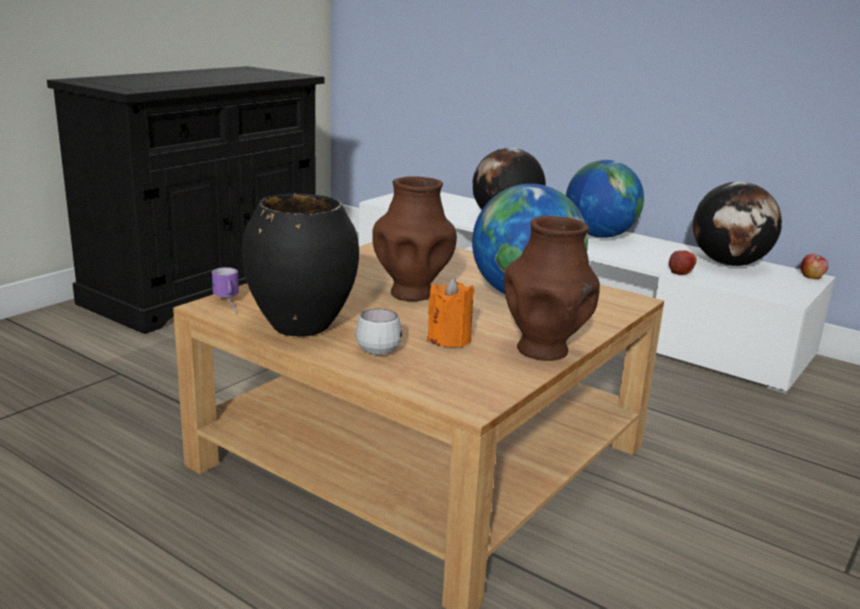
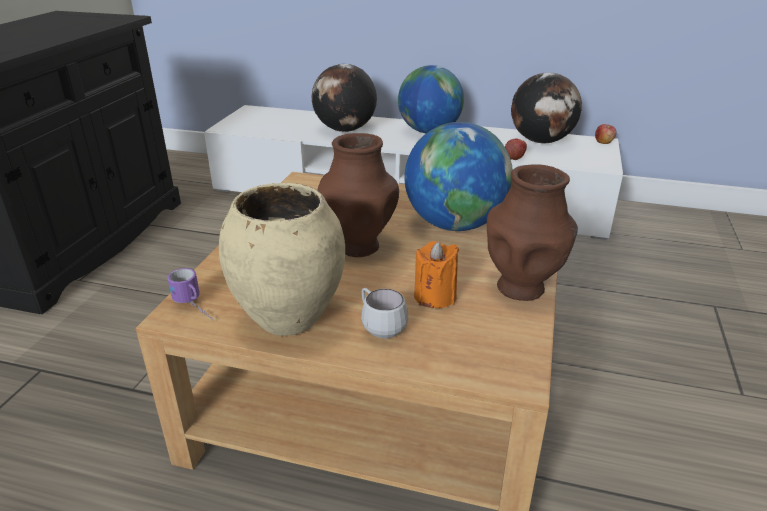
camera: 20 degrees left, 10 degrees up
(301, 326) = (288, 318): black vase -> beige vase

